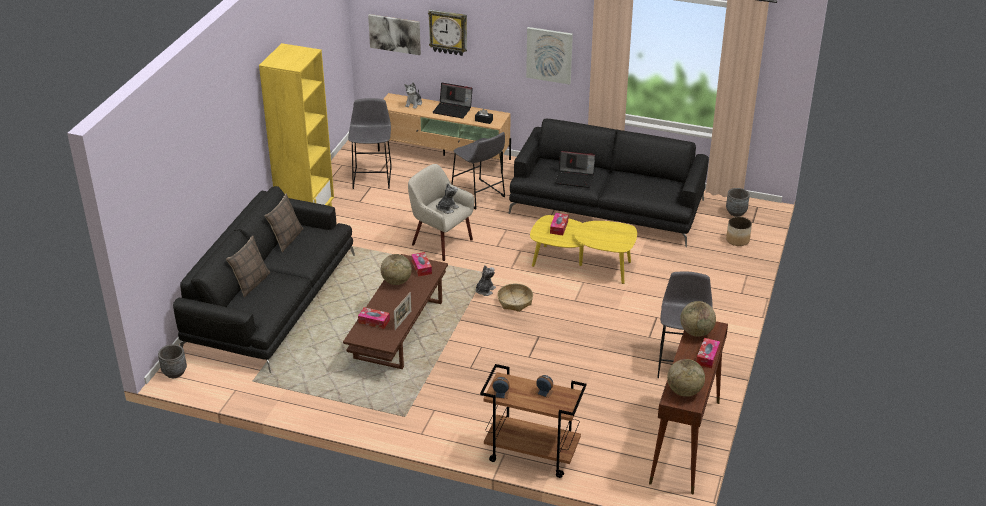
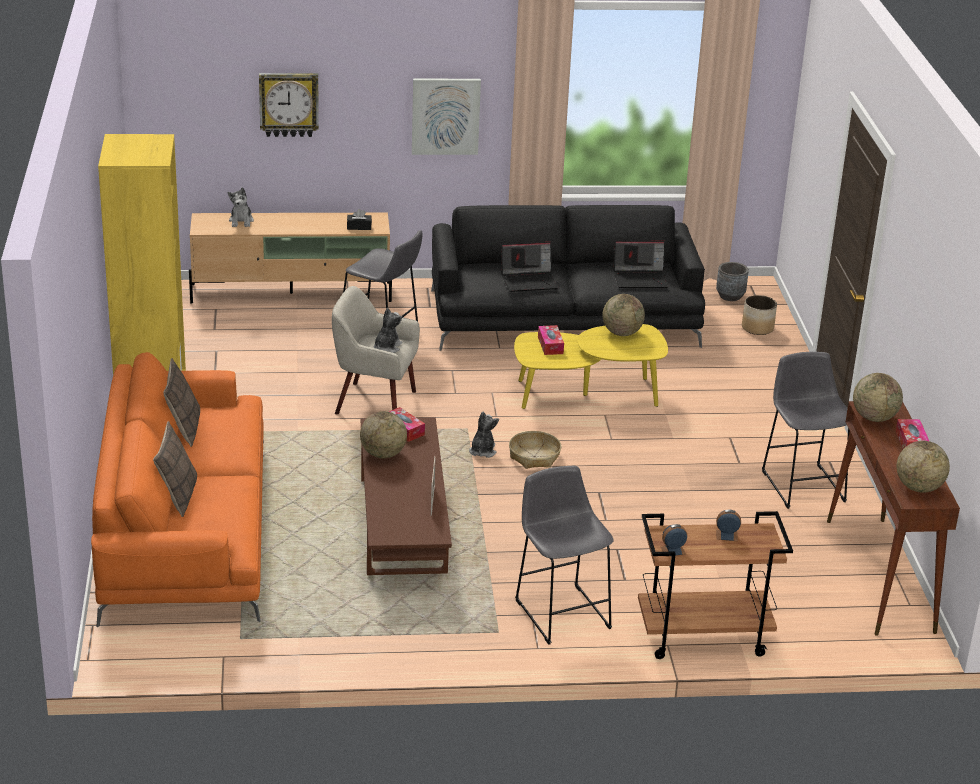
camera: 25 degrees left, 5 degrees down
(174, 372) = (109, 655): grey planter -> none
(271, 301) = (185, 528): black sofa -> orange sofa
(373, 176) = (208, 336): grey stool -> grey stool (561, 611)
(374, 321) = (392, 511): tissue box -> none
(395, 34) = (202, 119): picture -> none
(453, 110) = (304, 220): laptop -> laptop (641, 279)
(609, 228) = (622, 333): none -> globe

